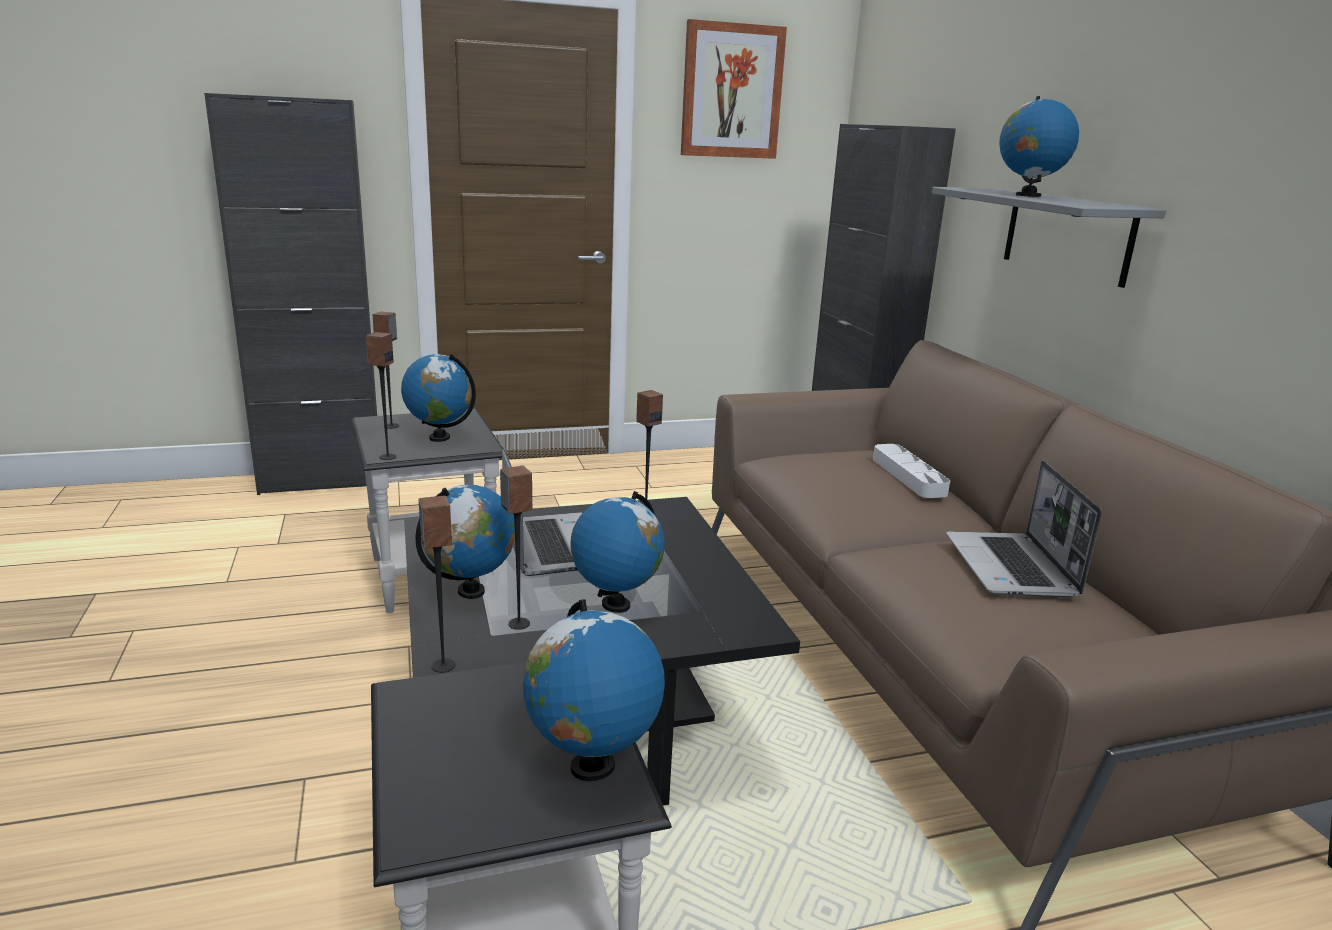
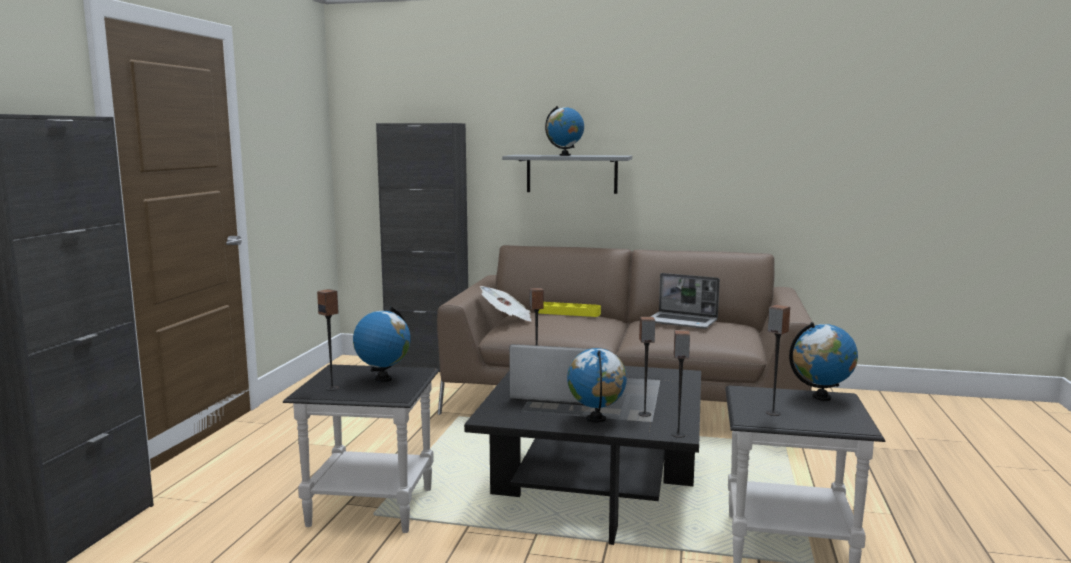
camera: 60 degrees left, 10 degrees down
(387, 457) = (403, 395): speaker -> speaker (772, 413)
(615, 605) = (640, 393): globe -> none
(731, 91) = (282, 102): picture -> none
(815, 447) = (507, 318): none -> newspaper
(908, 476) = (569, 313): grey tray -> yellow tray

